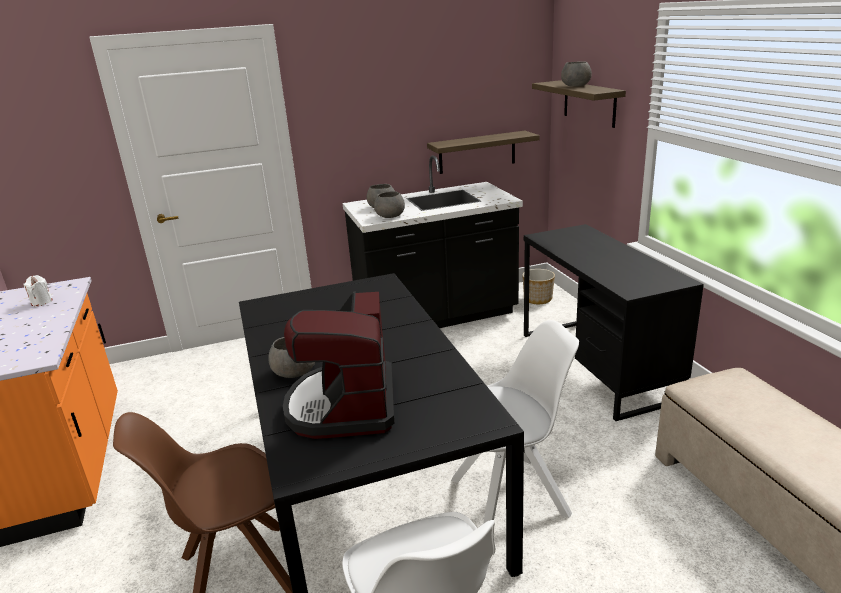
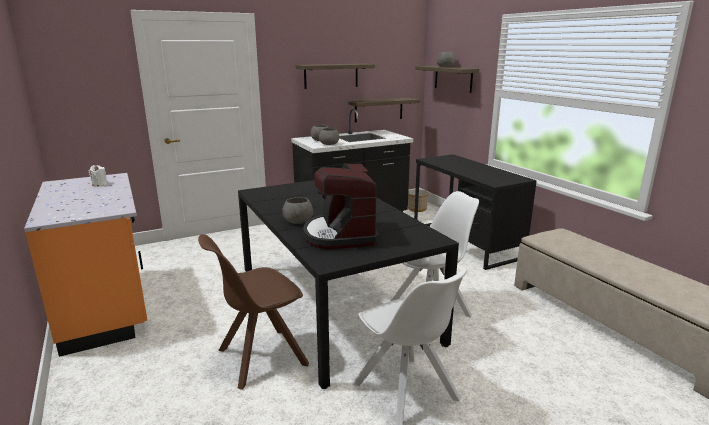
camera: 10 degrees left, 5 degrees down
(399, 107) = (331, 76): none -> shelf

